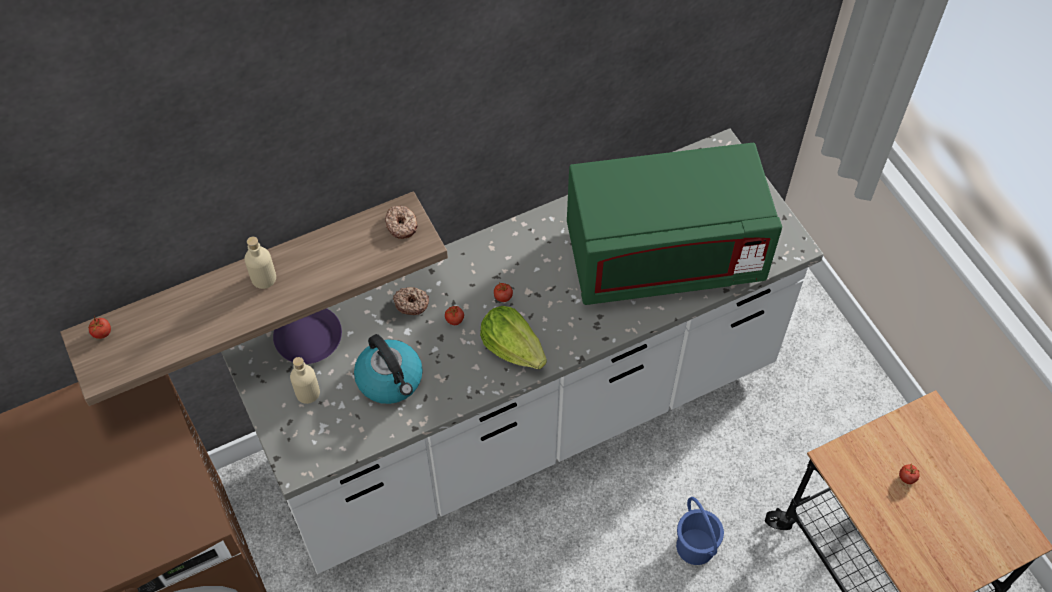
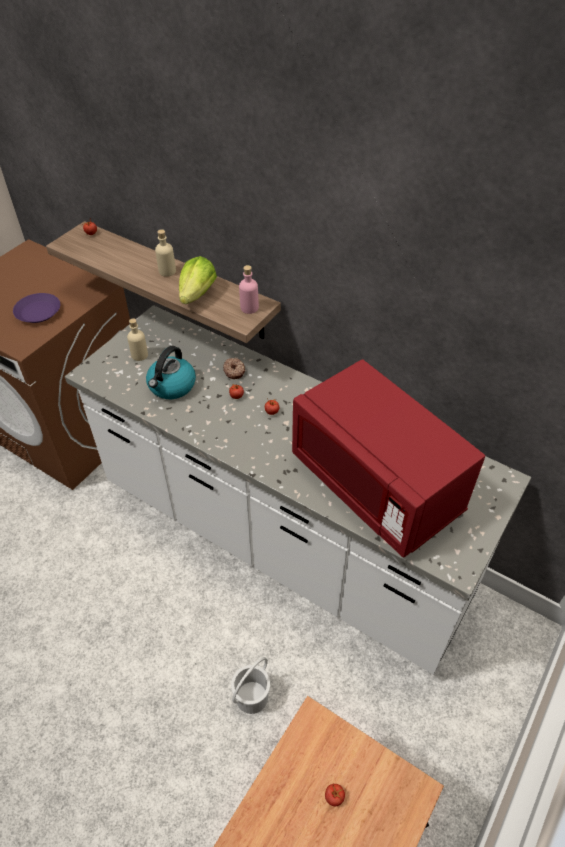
camera: 60 degrees right, 10 degrees down
(309, 338) = (178, 339): purple plate -> purple plate (38, 312)
(402, 225) = (249, 308): donut -> pink bottle
(512, 348) = (235, 434): lettuce -> lettuce (197, 294)
(664, 257) = (376, 486): green microwave -> red microwave
(696, 545) = (252, 697): blue bucket -> white bucket

